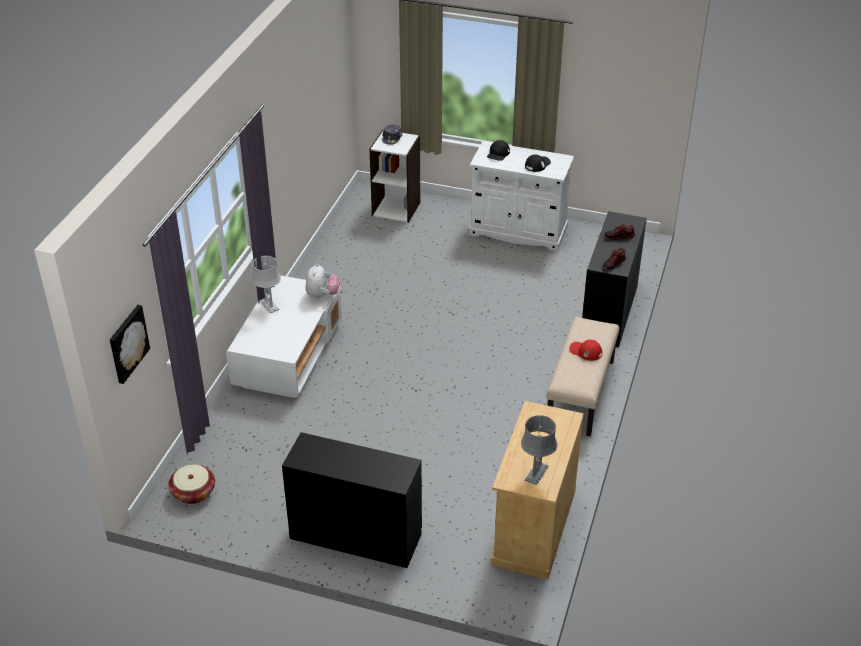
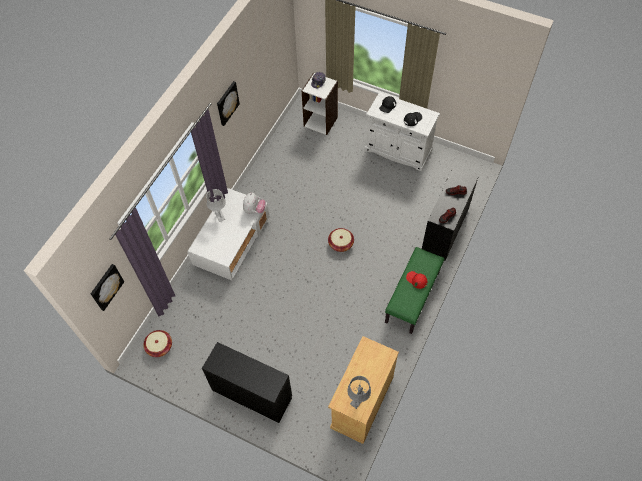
camera: 10 degrees right, 20 degrees up
(276, 129) = (227, 103): none -> picture
(457, 342) = (340, 243): none -> basket
(581, 394) = (412, 297): beige bench -> green bench

